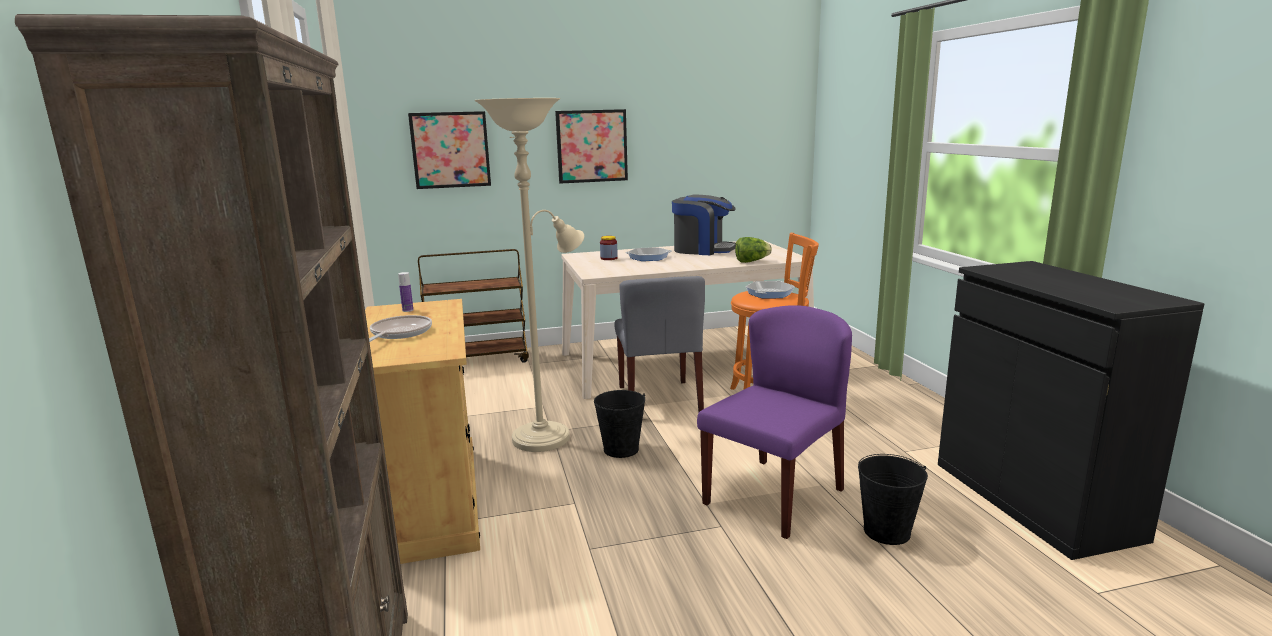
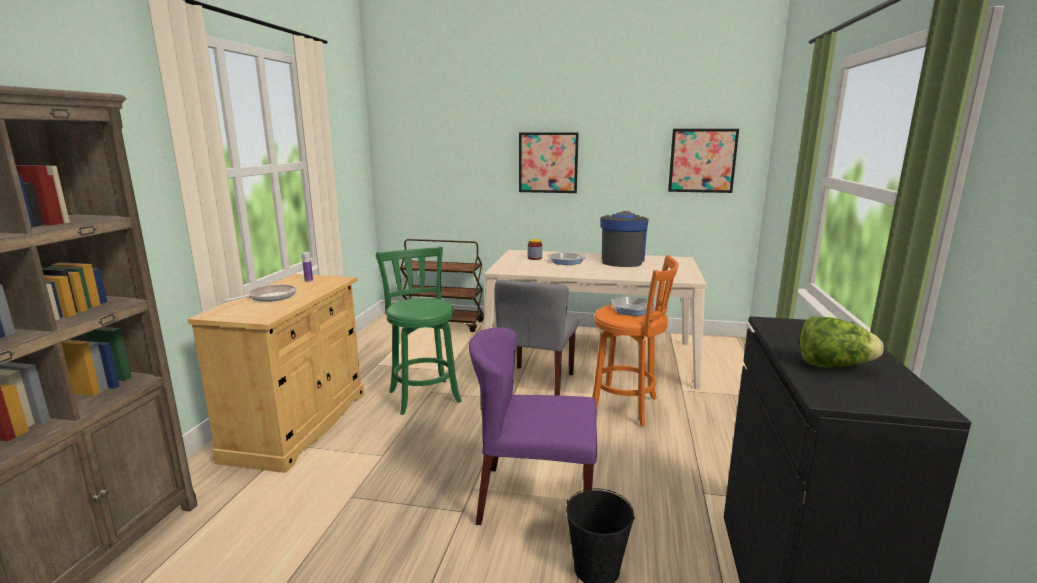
camera: 25 degrees right, 0 degrees up
(450, 150) = (438, 160): picture -> picture (702, 160)
(546, 435) = (423, 395): beige floor lamp -> green stool
(621, 449) = (461, 420): black bucket -> none
(703, 250) = (622, 260): coffee machine -> coffee machine turned 120 degrees counterclockwise
(751, 261) = (645, 277): lettuce -> lettuce (832, 366)
(774, 495) = (534, 498): purple chair -> purple chair turned 150 degrees counterclockwise

